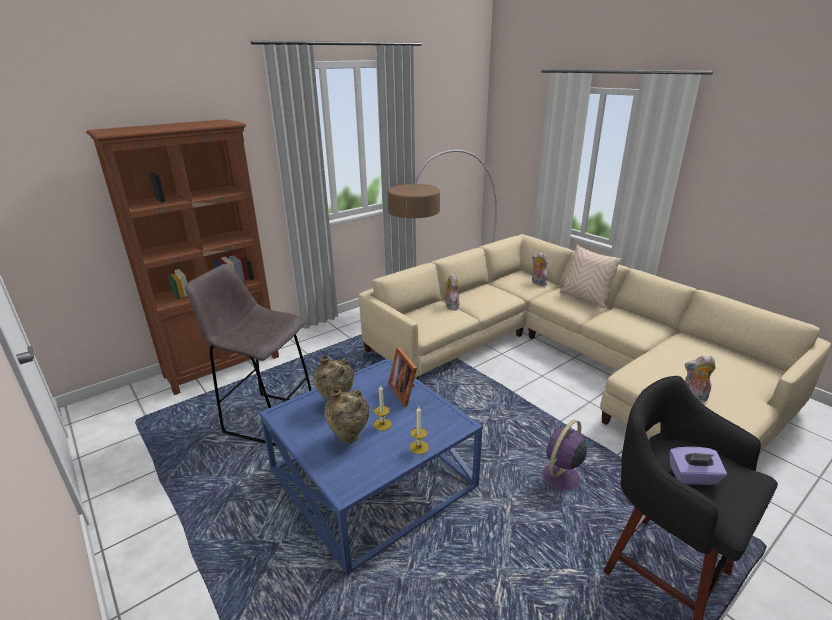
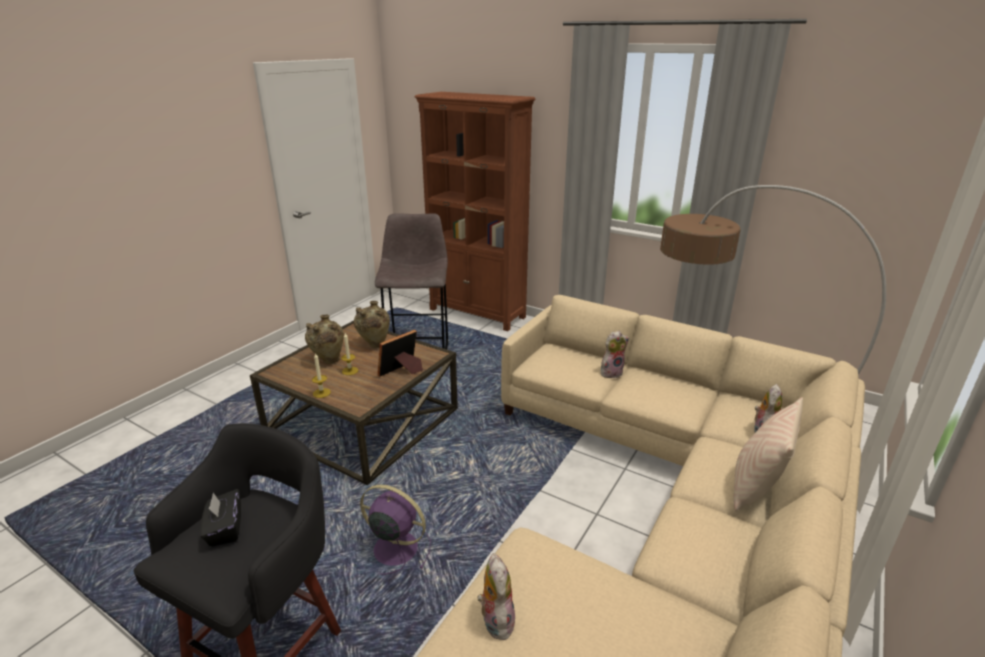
camera: 70 degrees right, 0 degrees up
(373, 477) = (364, 422): blue coffee table -> brown coffee table
(693, 477) = (225, 529): purple tissue box -> black tissue box

